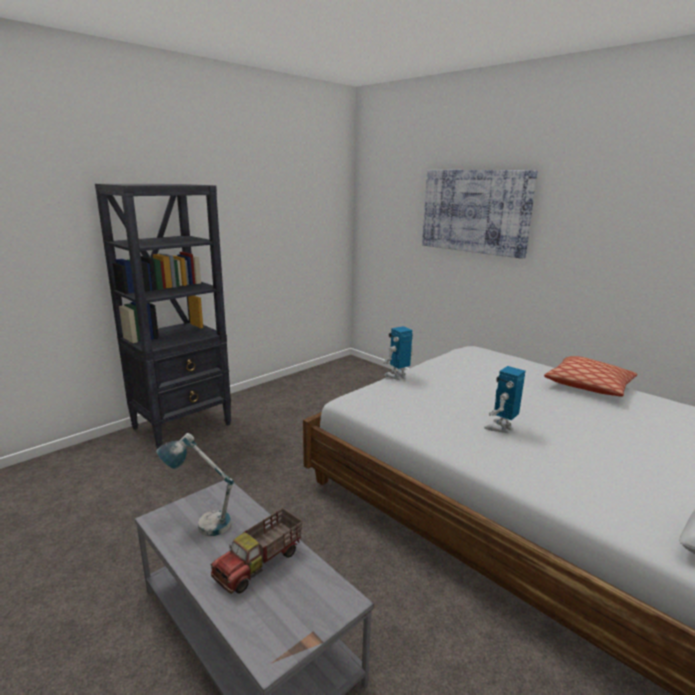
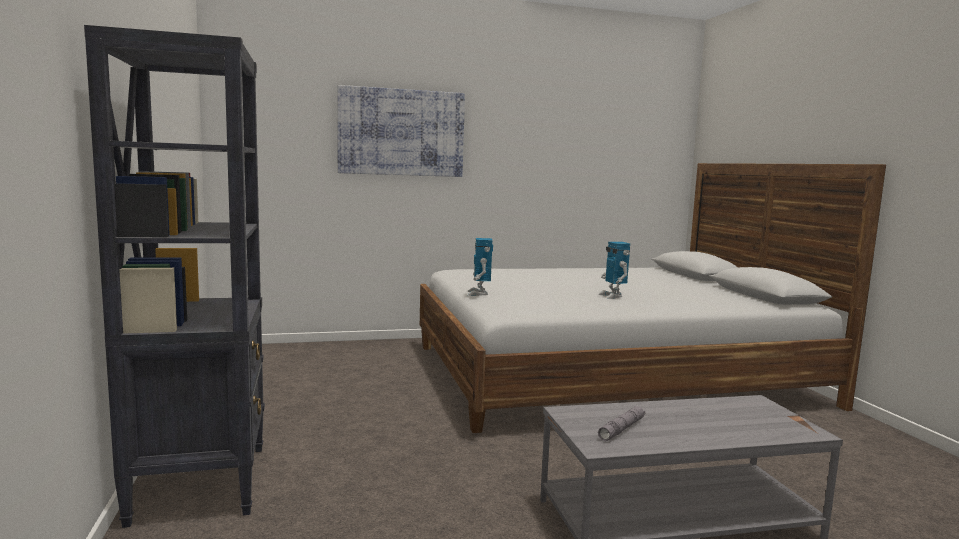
camera: 60 degrees left, 10 degrees down
(201, 523) = (622, 429): table lamp -> grey flashlight
(260, 564) = (701, 417): toy truck -> none
(589, 386) = (570, 270): pillow -> none

